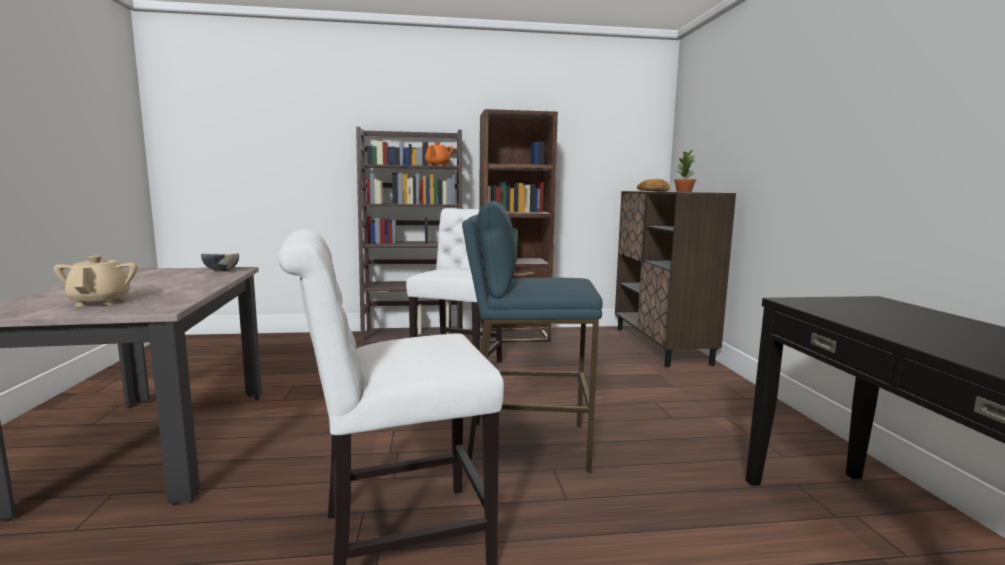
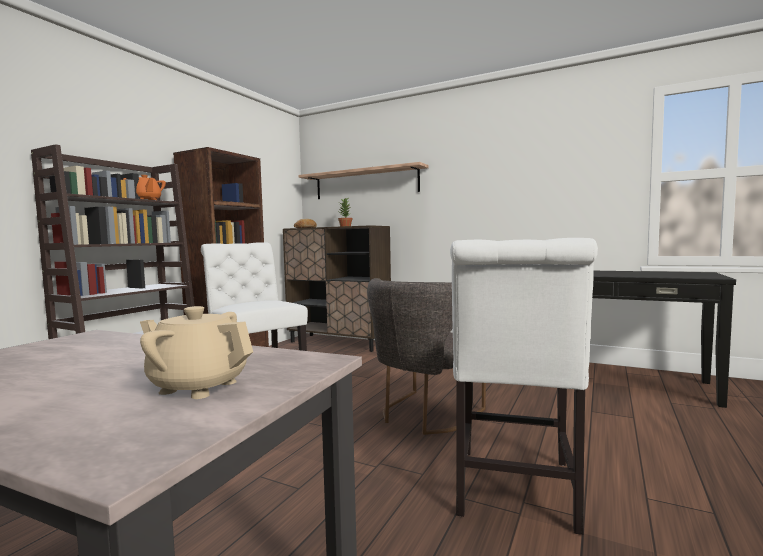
camera: 55 degrees left, 5 degrees down
(221, 271) = (82, 340): bowl -> none
(527, 444) = (425, 415): blue stool -> grey chair
(724, 127) = (365, 183): none -> shelf

